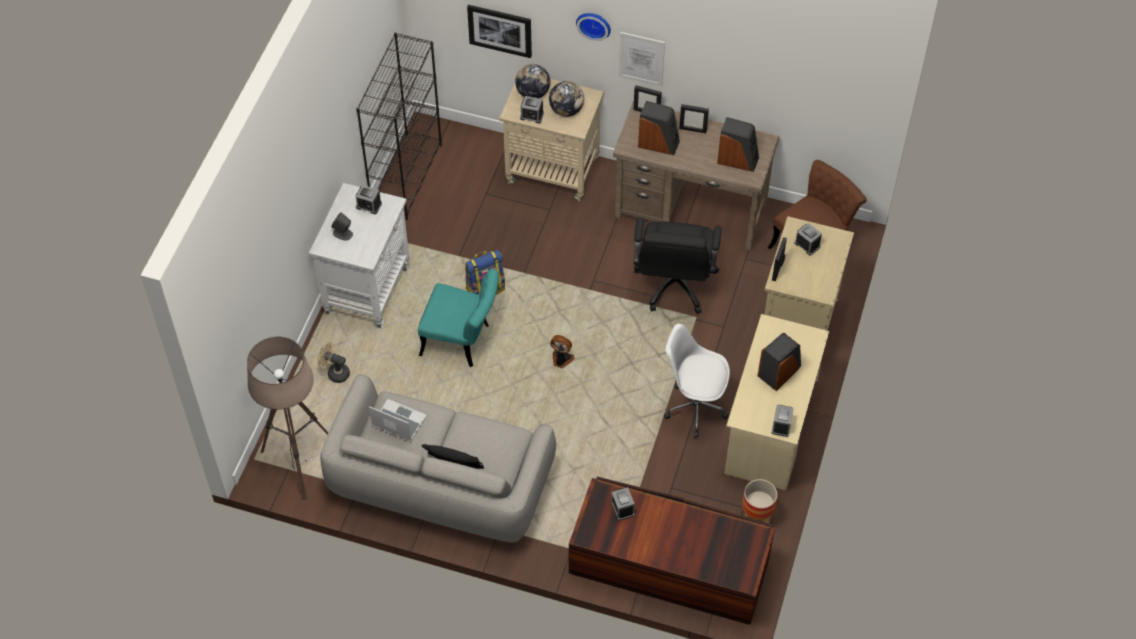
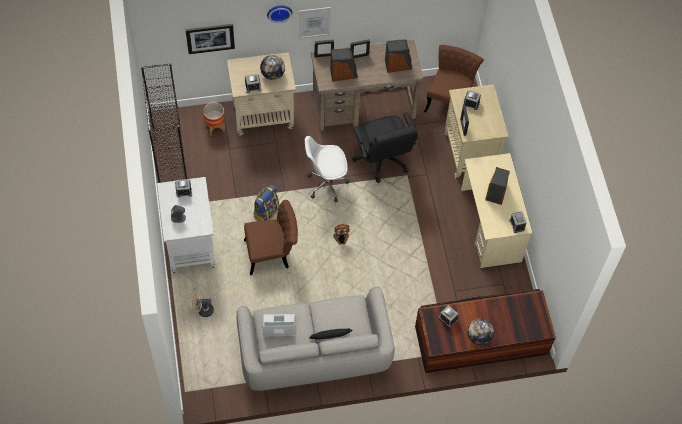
camera: 30 degrees left, 5 degrees up
(299, 462) = (216, 380): floor lamp -> none
(462, 341) = (272, 253): turquoise chair -> brown chair
(533, 93) = (244, 71): globe -> globe (479, 337)
(694, 408) = (439, 234): white office chair -> white office chair (326, 185)
(757, 516) = (514, 286): planter -> planter (215, 127)

